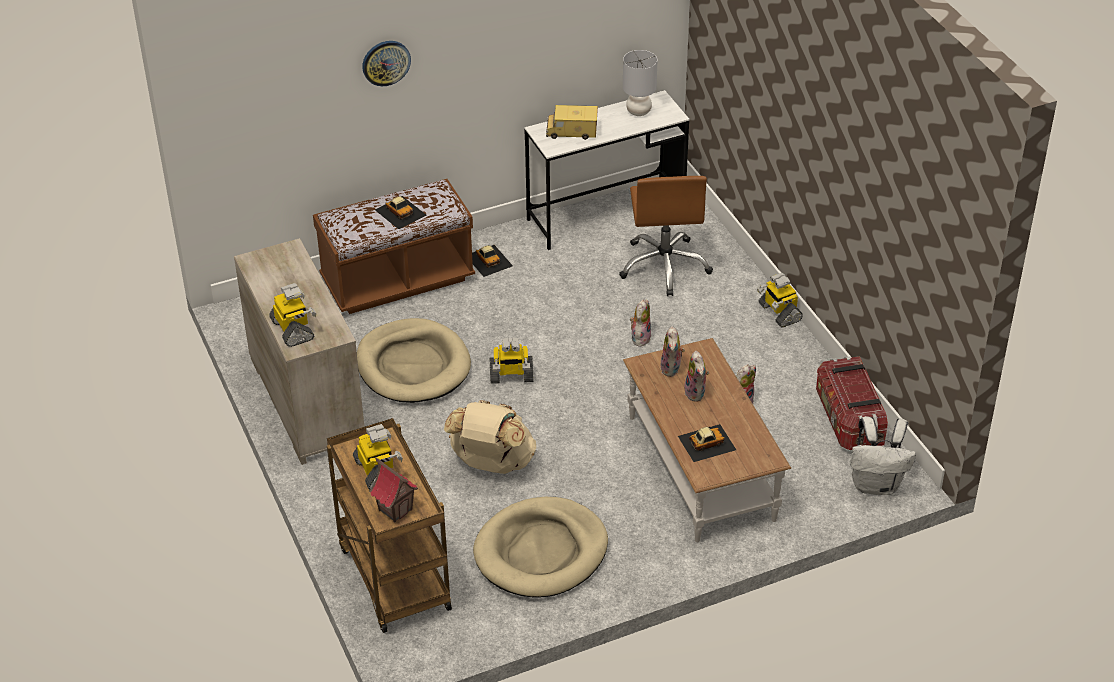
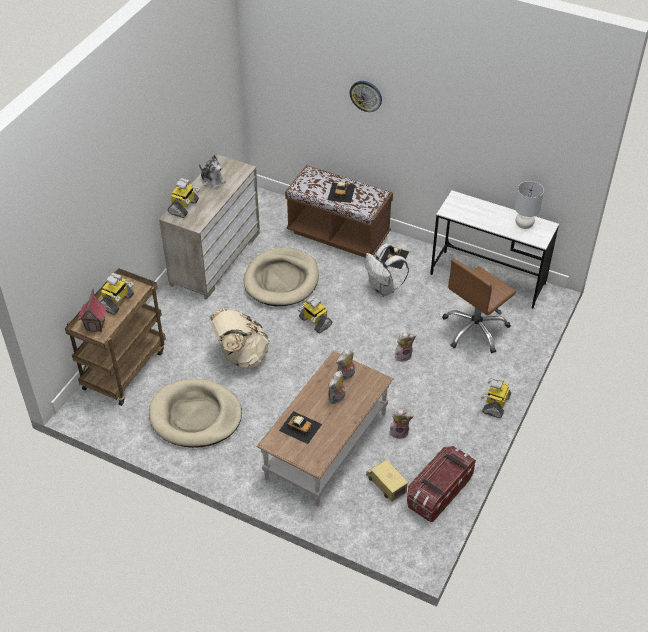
camera: 50 degrees right, 5 degrees up
(277, 284) = (212, 181): none -> plush toy
(571, 132) = (471, 210): toy truck -> toy truck (386, 484)
(876, 484) = (396, 539): white backpack -> white backpack (383, 289)

